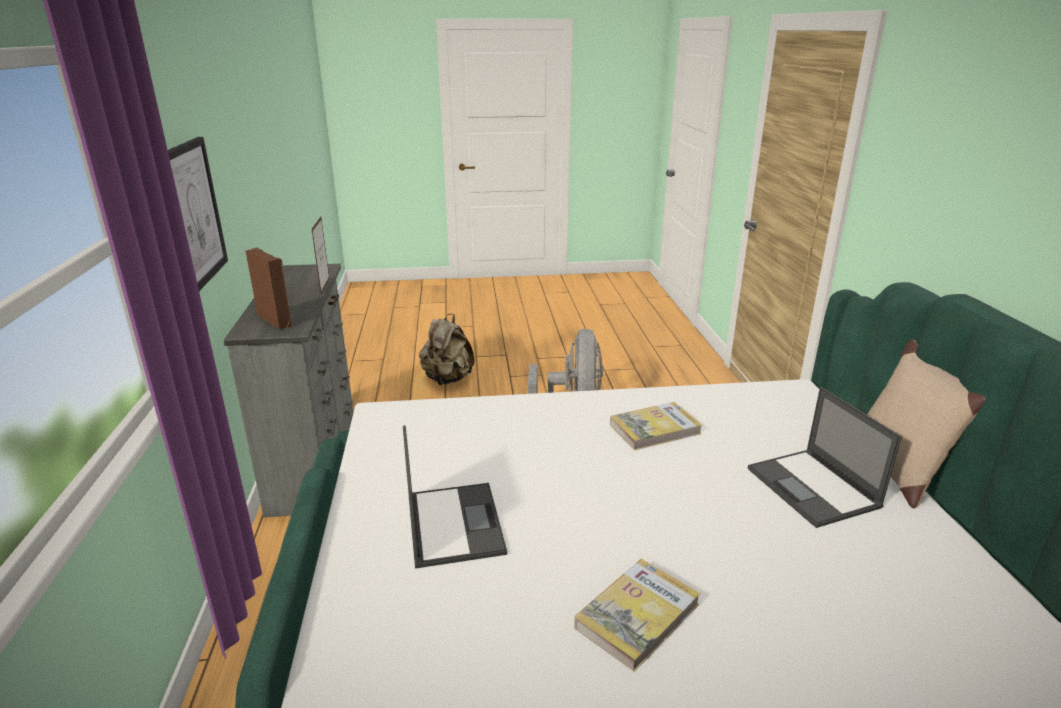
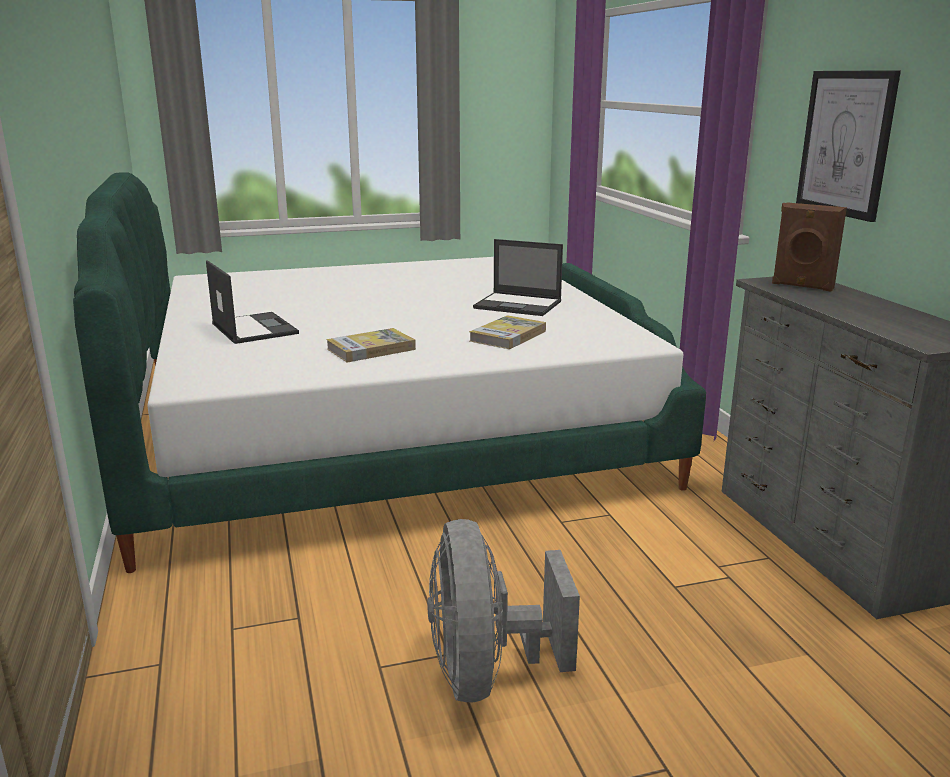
camera: 170 degrees right, 5 degrees down
(325, 286) = (846, 319): picture frame -> none
(447, 379) = (802, 735): beige backpack -> none
(454, 523) = (519, 305): laptop -> laptop turned 45 degrees counterclockwise
(637, 616) = (400, 291): book -> book (508, 336)
(896, 469) = (167, 340): beige pillow -> none

